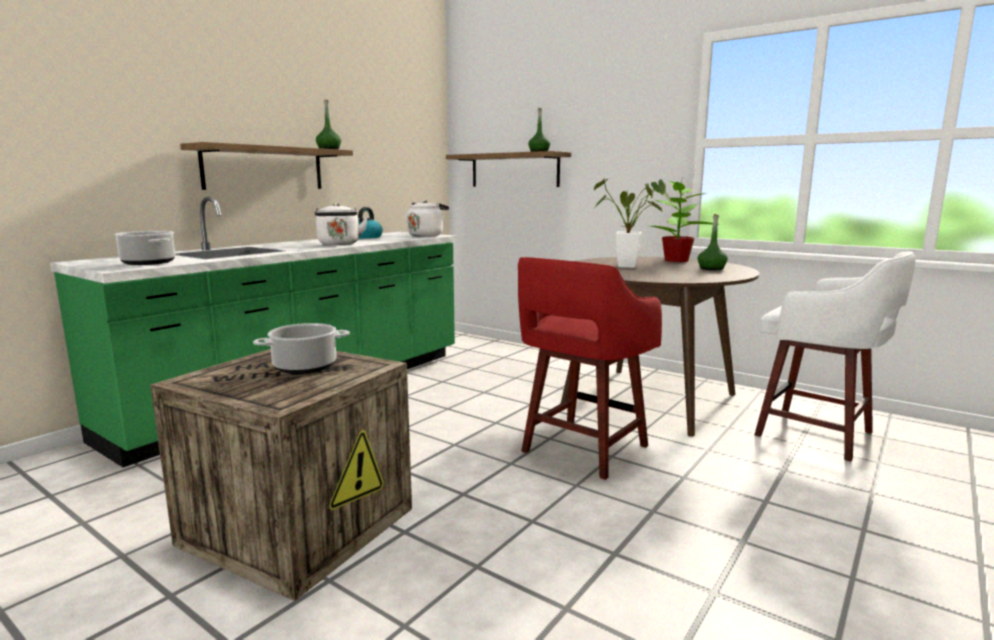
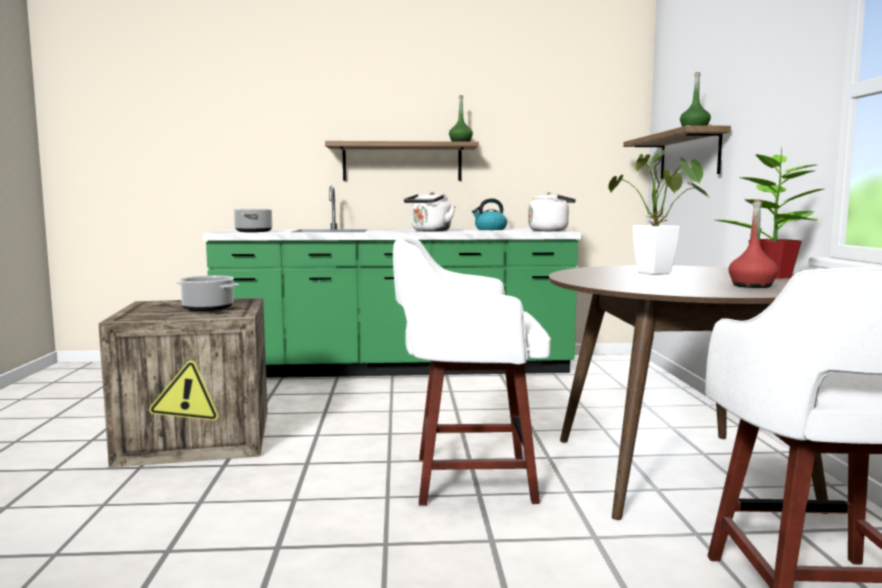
camera: 50 degrees right, 5 degrees down
(582, 450) = (468, 479): red stool -> white stool
(711, 269) = (752, 286): green bottle -> red bottle

